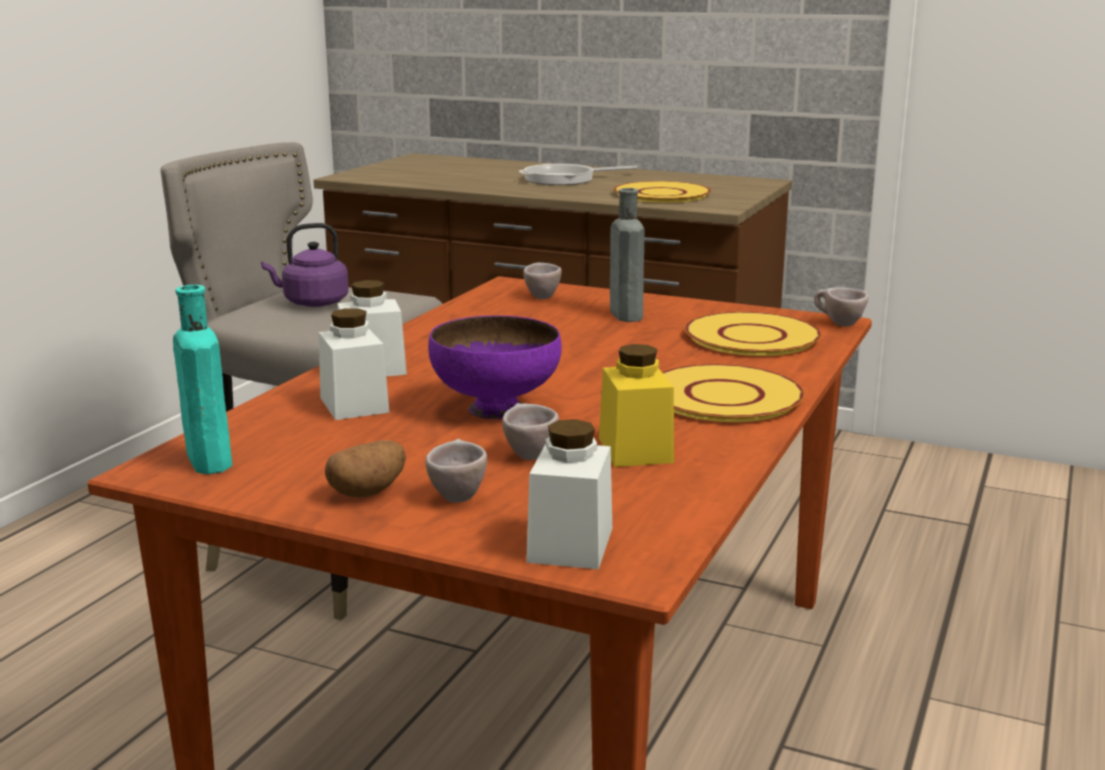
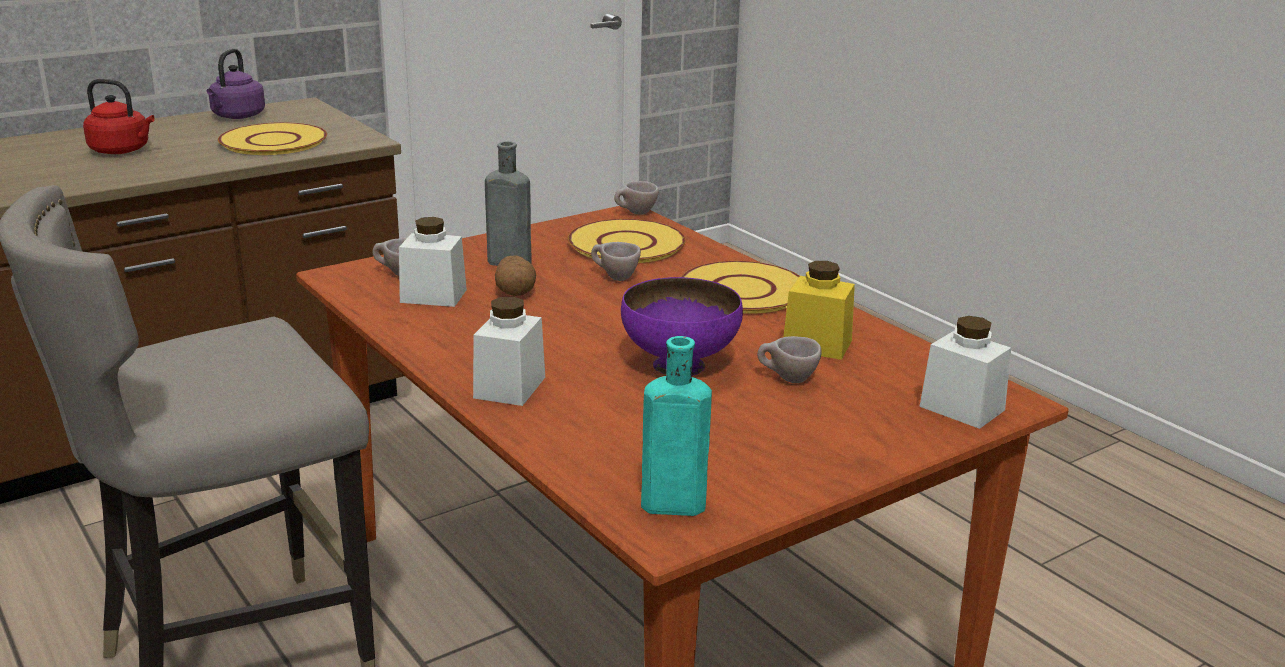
camera: 60 degrees left, 5 degrees up
(312, 303) = (216, 370): purple kettle -> purple kettle (237, 116)
(354, 405) = (599, 415): white jar -> white jar (433, 296)
(368, 492) = (809, 452): potato -> potato (515, 292)
(456, 494) = (844, 422): beige cup -> beige cup (614, 277)
(564, 179) = (122, 150): frying pan -> red kettle

